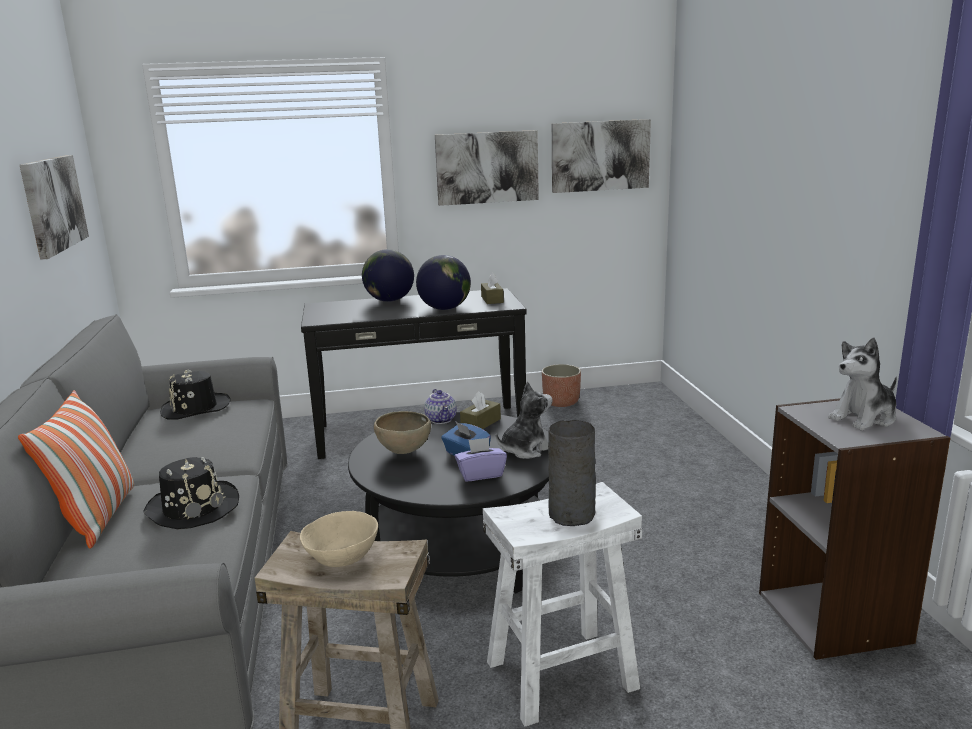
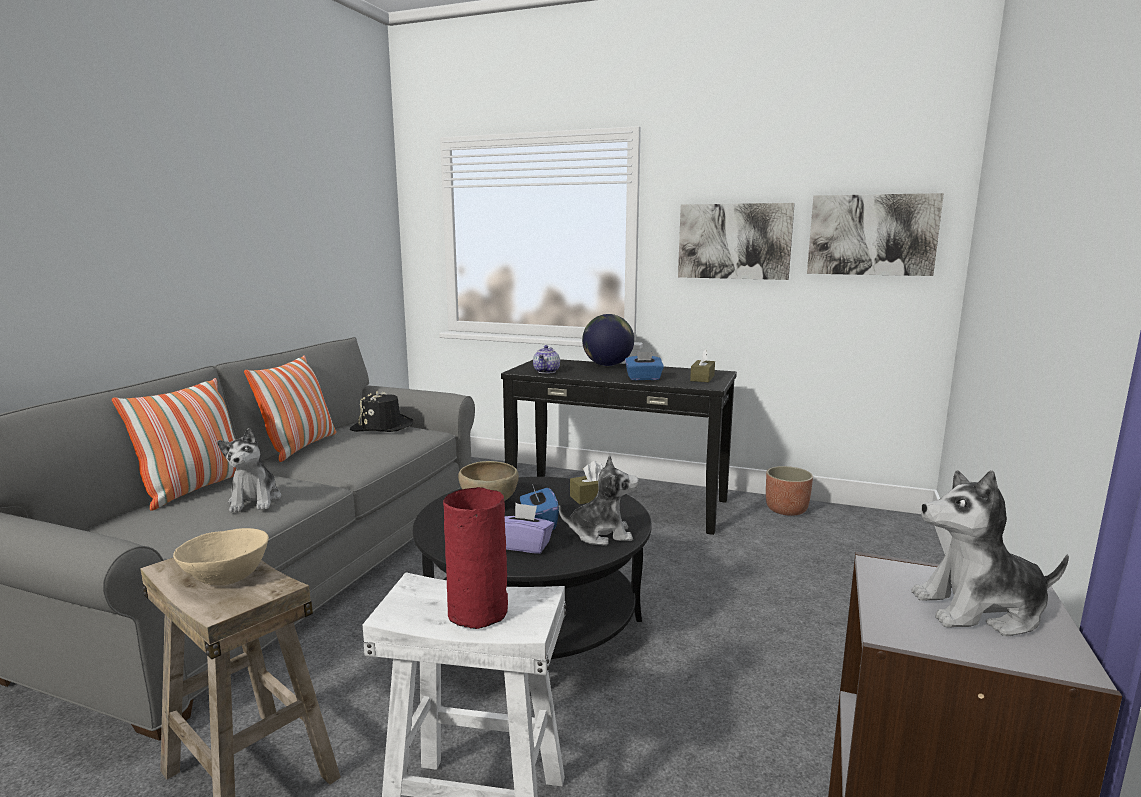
camera: 30 degrees right, 5 degrees down
(53, 204) = (326, 241): picture -> none
(136, 449) = (300, 447): none -> pillow
(192, 507) = (255, 500): black hat -> plush toy
(442, 420) = (564, 484): teapot -> teapot (547, 371)
(445, 308) = (643, 378): globe -> blue tissue box
(573, 514) = (479, 612): grey vase -> red vase

